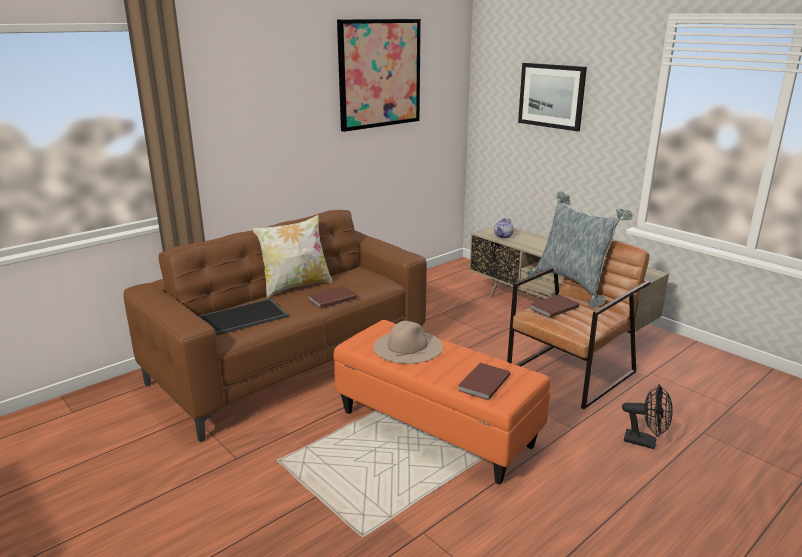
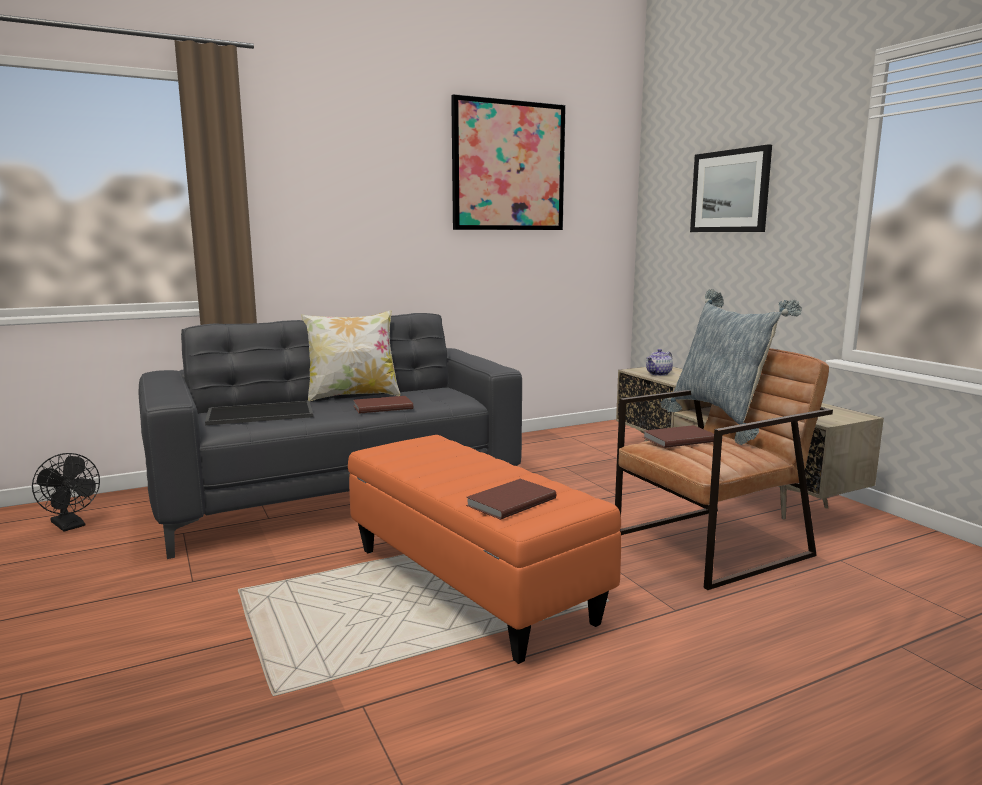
camera: 15 degrees right, 10 degrees down
(291, 362) = (340, 495): brown sofa -> grey sofa
(408, 346) = (441, 459): beige hat -> none
(645, 442) = (790, 644): black fan -> black fan (71, 526)

